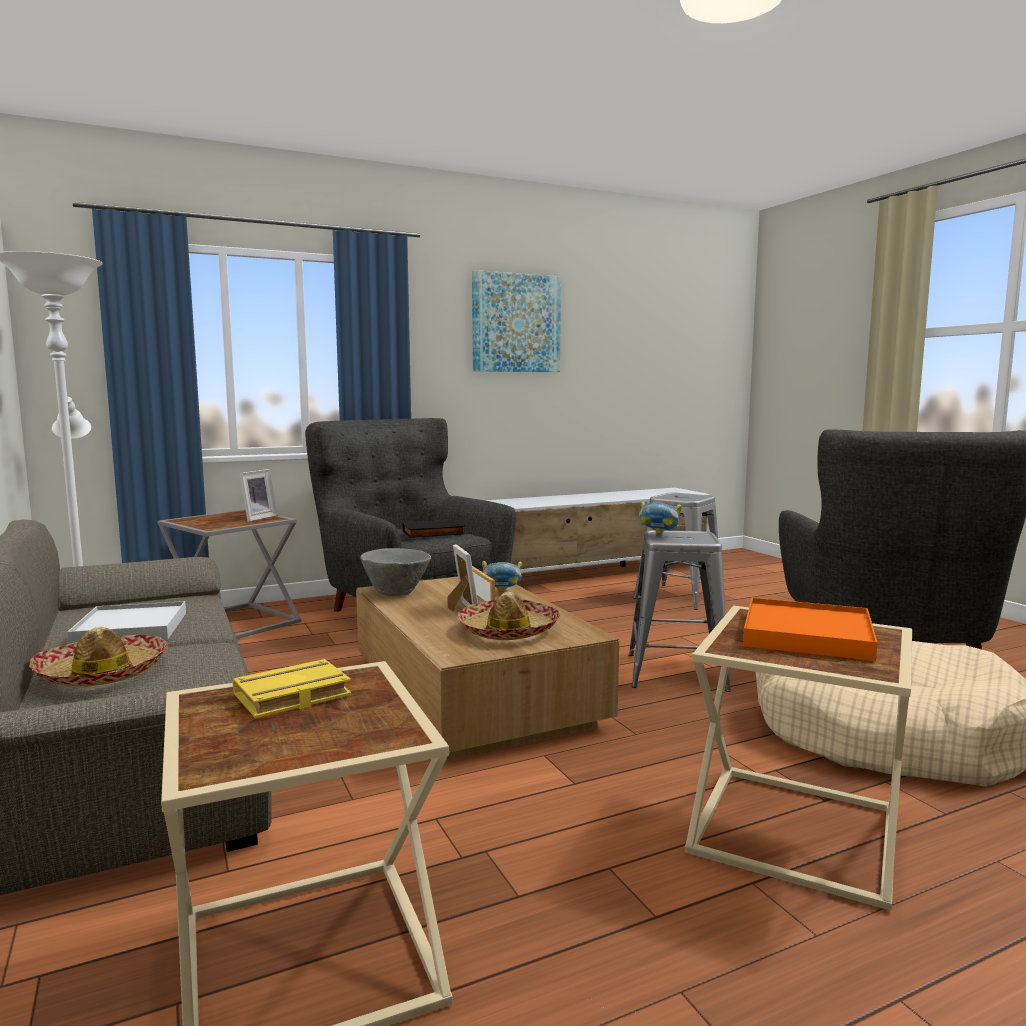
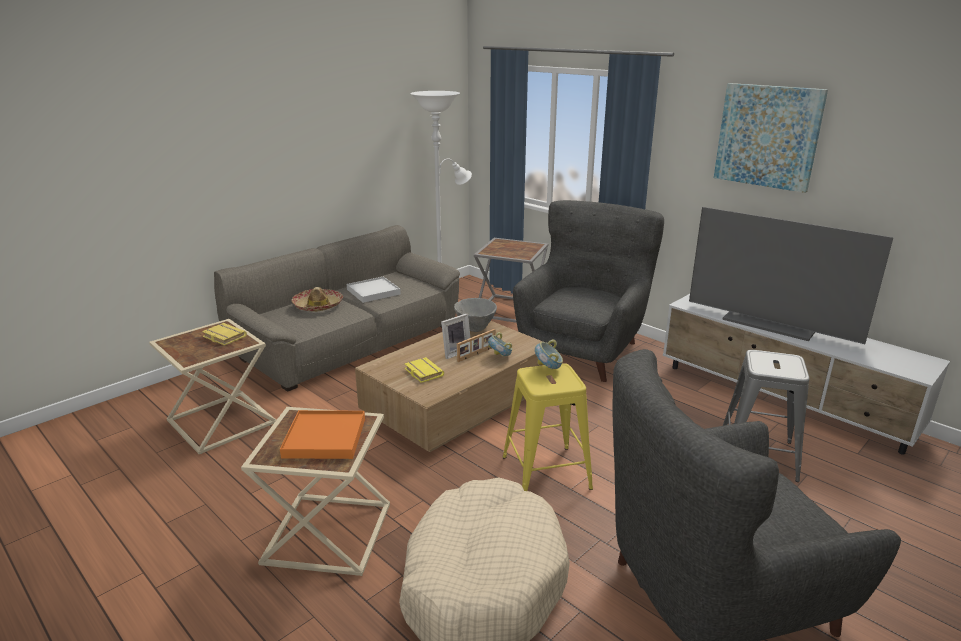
camera: 70 degrees right, 15 degrees up
(257, 518) = (522, 253): picture frame -> none
(433, 533) = (579, 302): black book -> none
(508, 631) = (422, 372): hat -> yellow book
(576, 499) = (771, 323): none -> television
(676, 672) = (546, 472): grey stool -> yellow stool

